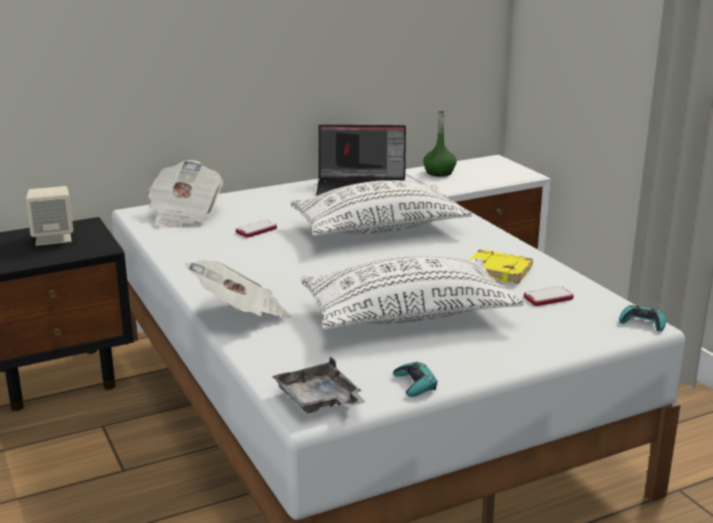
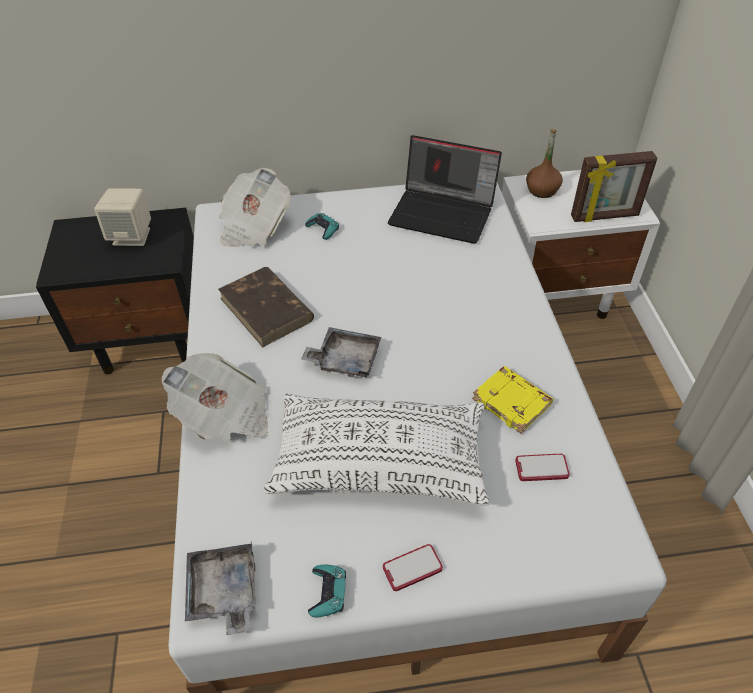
camera: 20 degrees right, 25 degrees up
(235, 255) = (267, 309): none -> brown book
(256, 230) = (306, 268): phone -> phone (412, 568)
(333, 271) = (345, 360): none -> grey tray
(379, 229) = (425, 292): white pillow -> none
(439, 172) = (542, 190): green bottle -> brown bottle
(503, 180) = (604, 217): none -> picture frame
(642, 323) = (625, 548): turquoise game controller -> turquoise game controller (323, 229)

